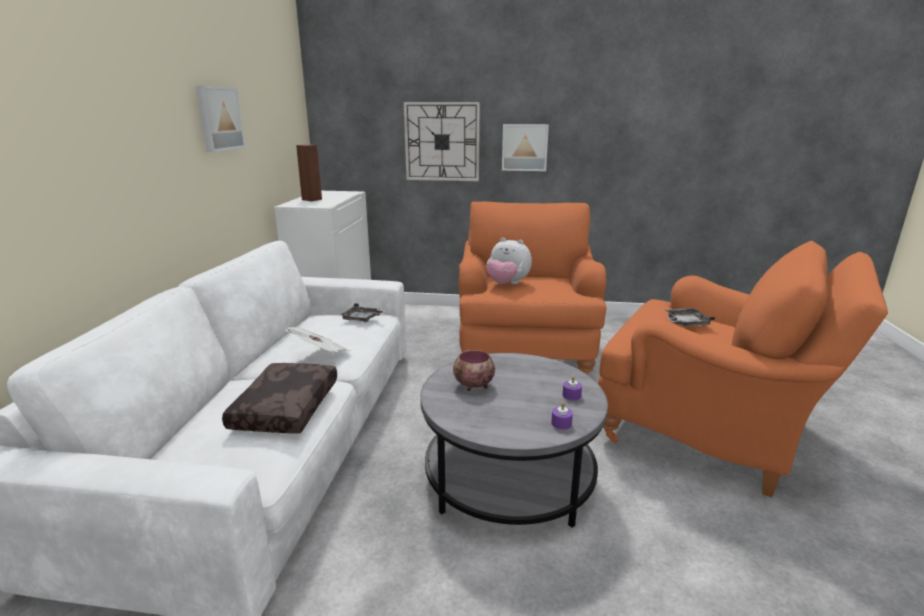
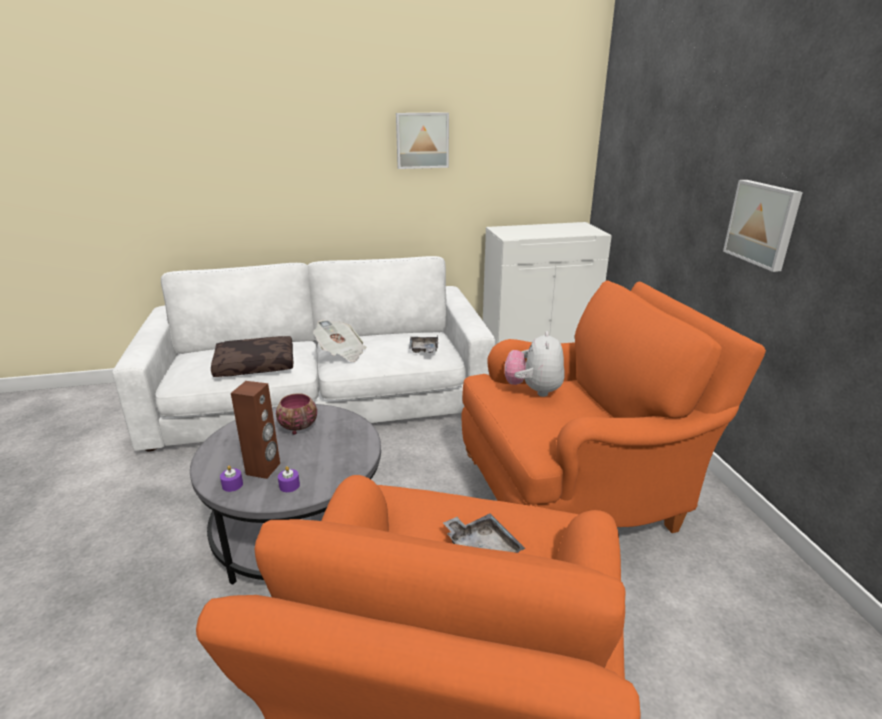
camera: 70 degrees right, 5 degrees up
(312, 199) = (533, 229): brown speaker -> brown speaker (263, 469)
(442, 142) = (682, 191): wall clock -> none

